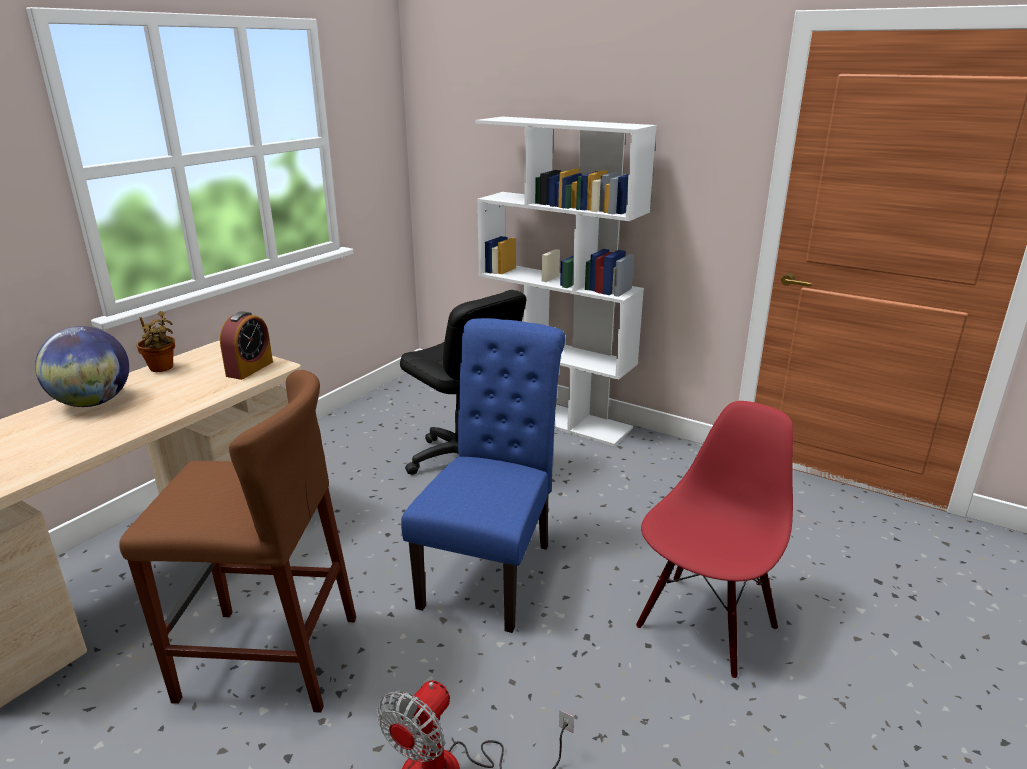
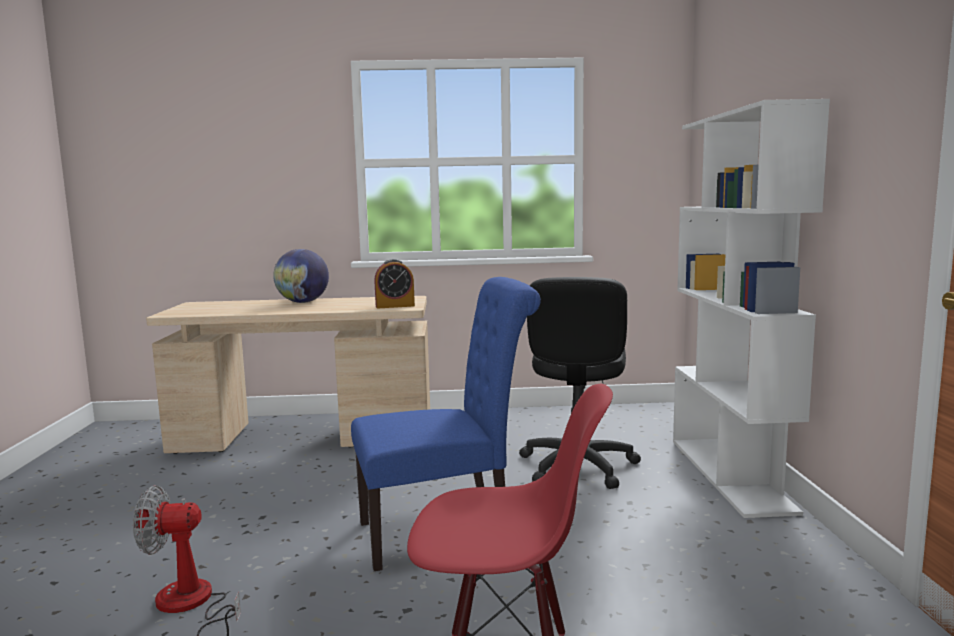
camera: 55 degrees right, 15 degrees down
(162, 368) = (364, 298): potted plant -> none
(269, 658) = (261, 497): brown stool -> none

